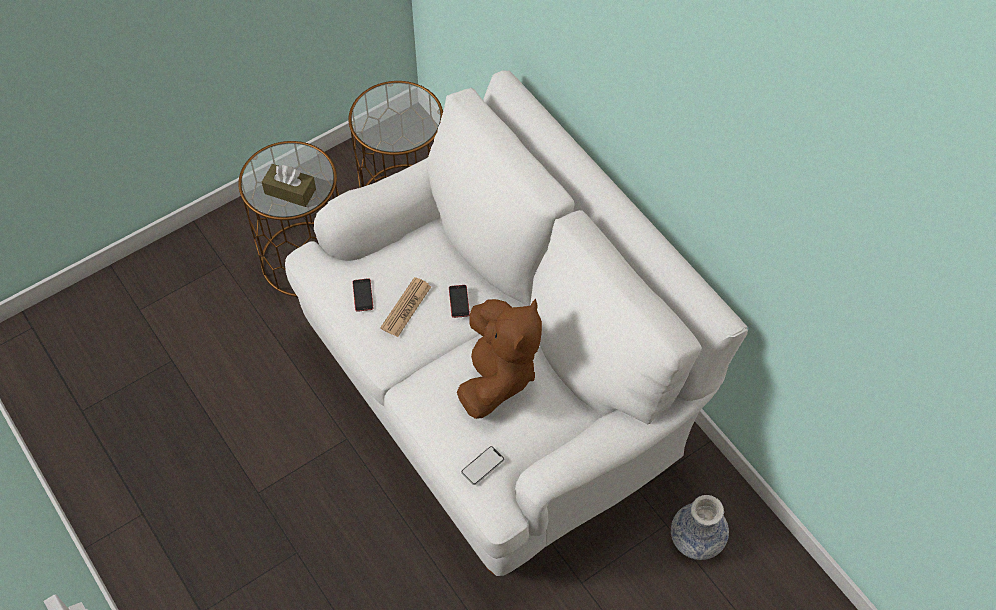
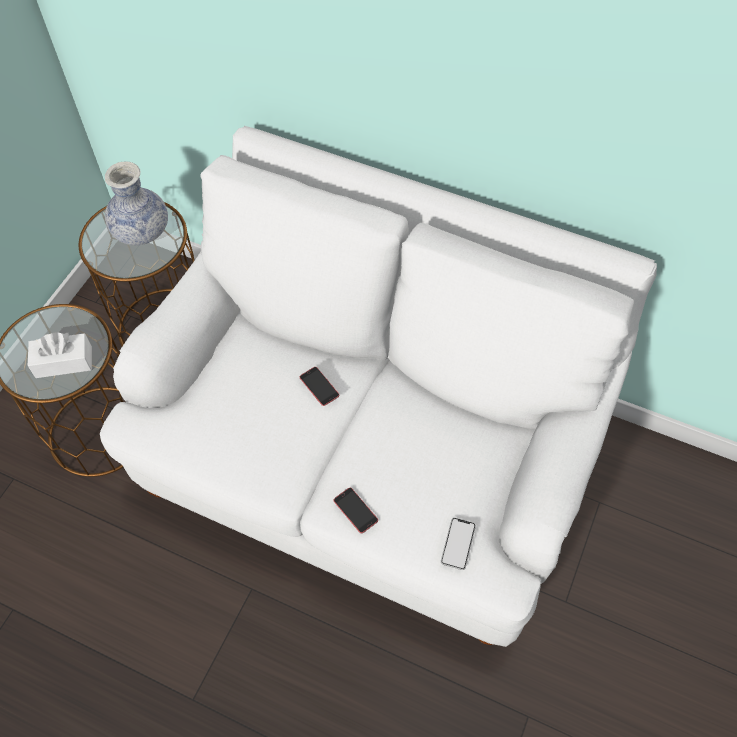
camera: 30 degrees left, 0 degrees up
(290, 191) = (64, 362): brown tissue box -> white tissue box
(363, 295) = (214, 430): phone -> phone (355, 510)
(406, 307) = (269, 420): newspaper -> none
(497, 375) = (408, 440): brown plush toy -> none
(696, 539) = (634, 500): vase -> vase (142, 232)

